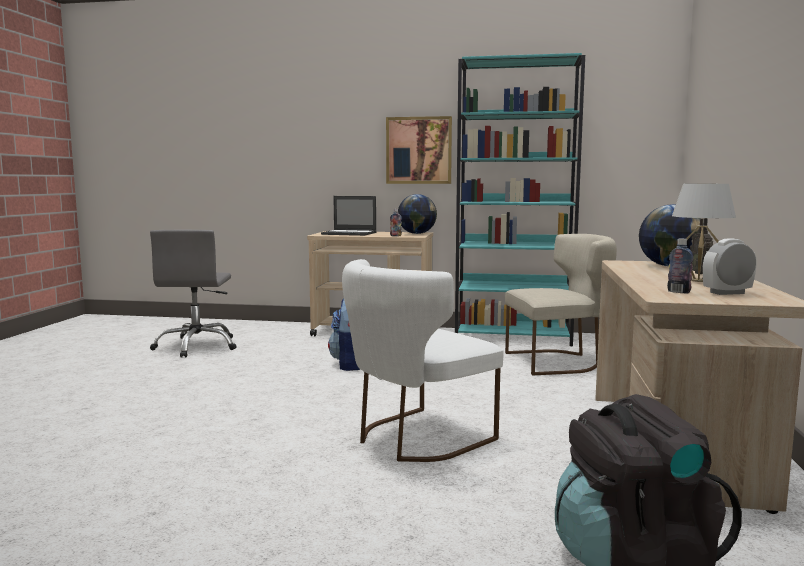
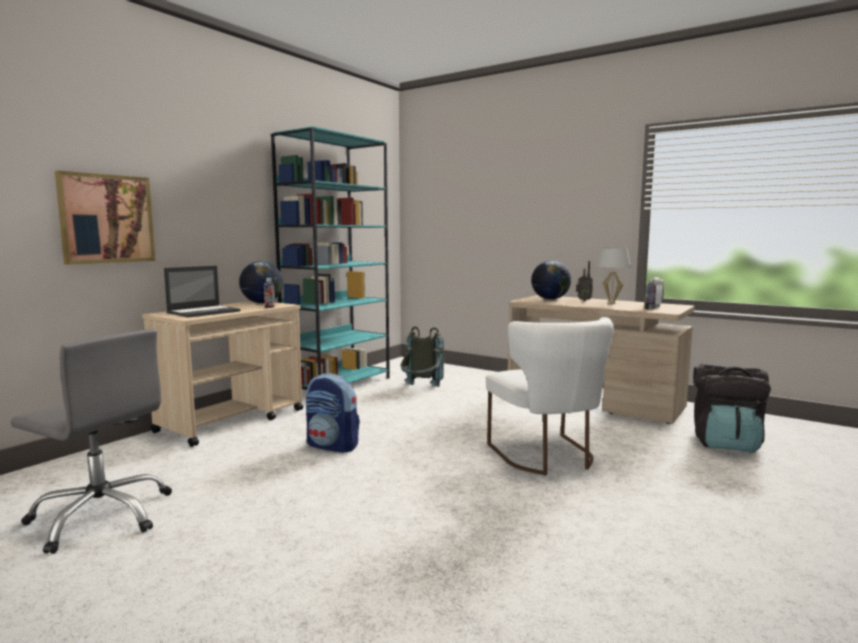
camera: 65 degrees left, 0 degrees up
(419, 150) = (235, 214): picture -> picture (107, 219)
(558, 362) = (420, 389): beige chair -> grey backpack

